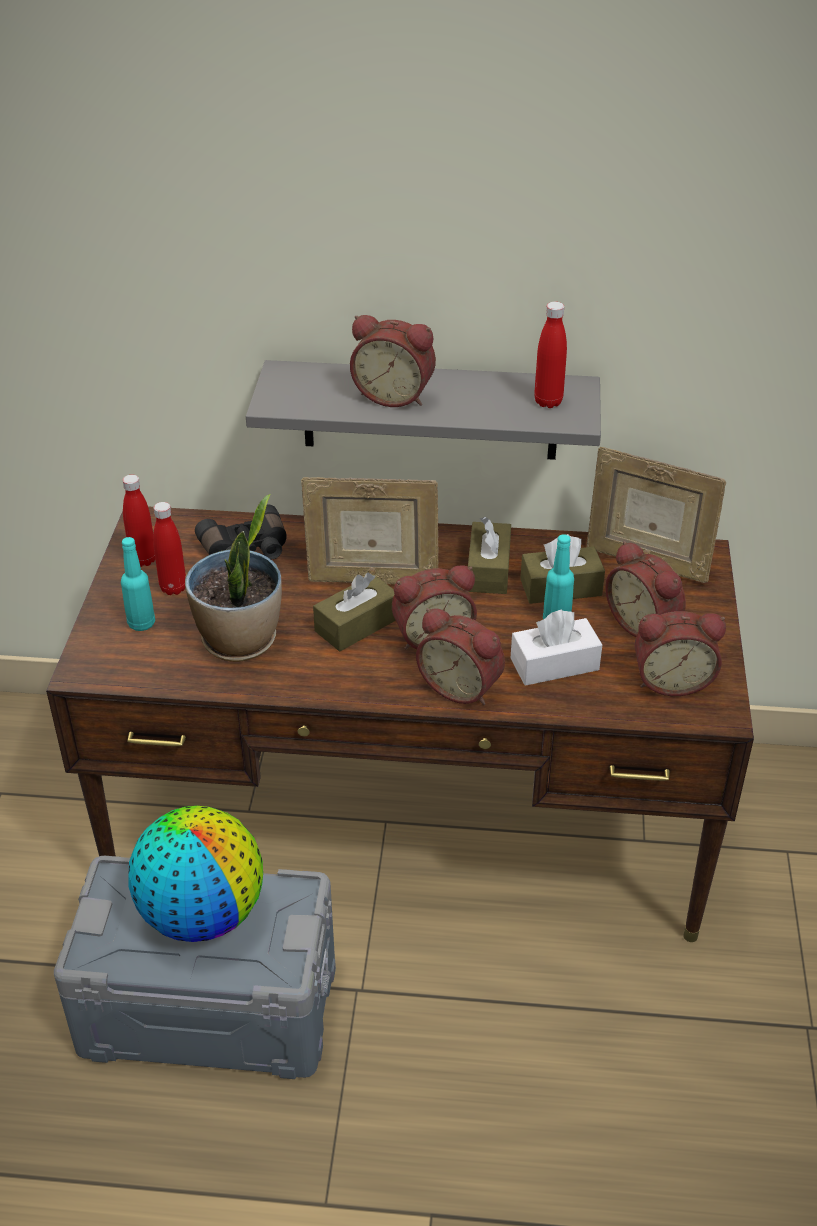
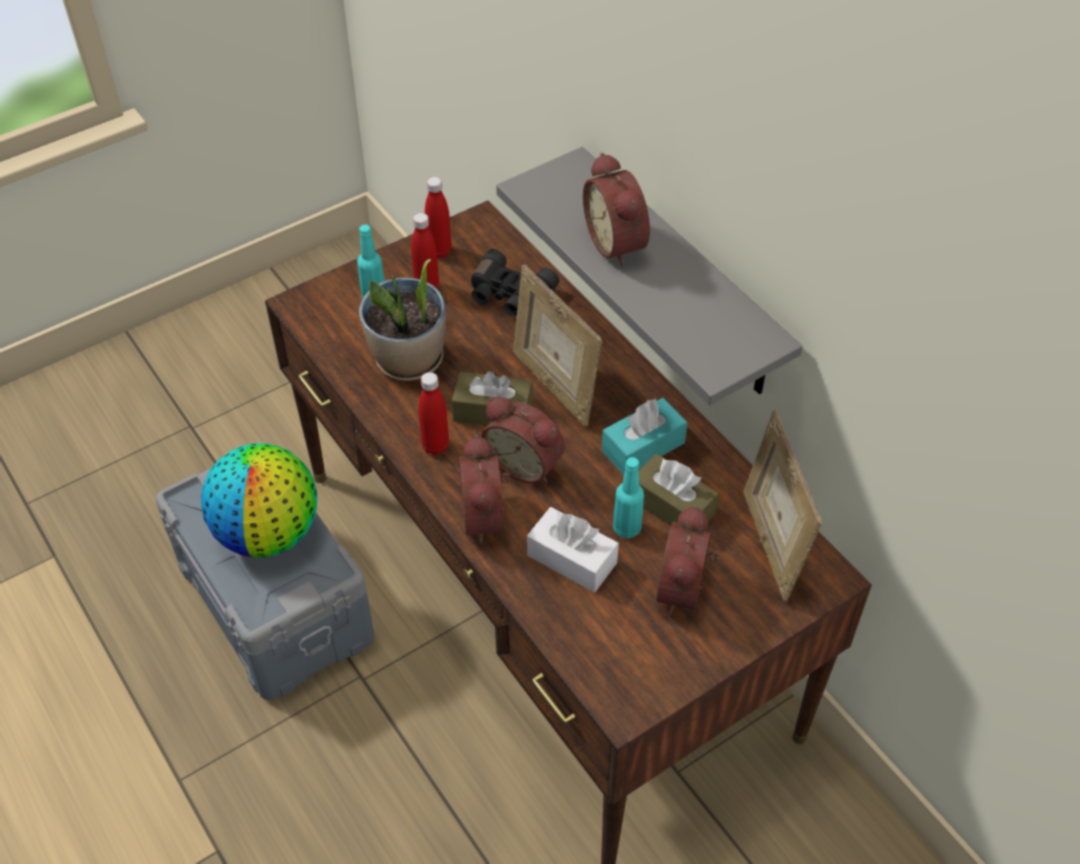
camera: 50 degrees right, 10 degrees up
(488, 570) = (643, 447): brown tissue box -> turquoise tissue box
(548, 402) = (720, 336): red bottle -> red bottle (435, 446)
(671, 680) = (633, 649): alarm clock -> none

